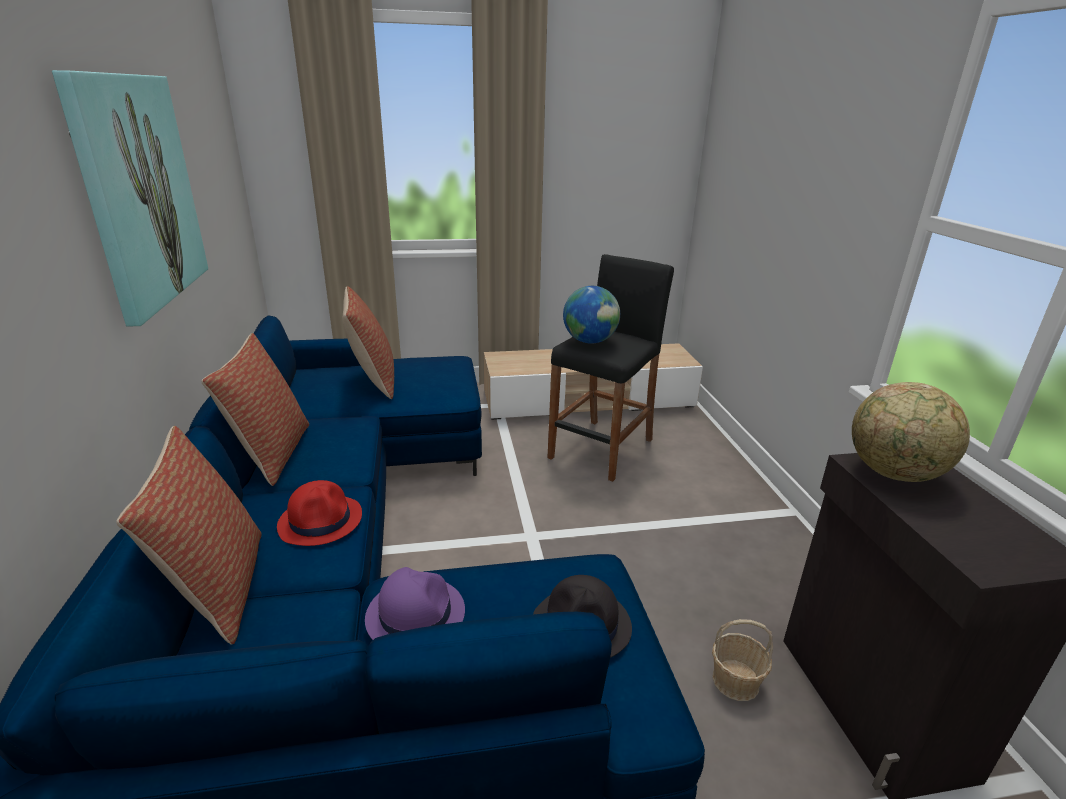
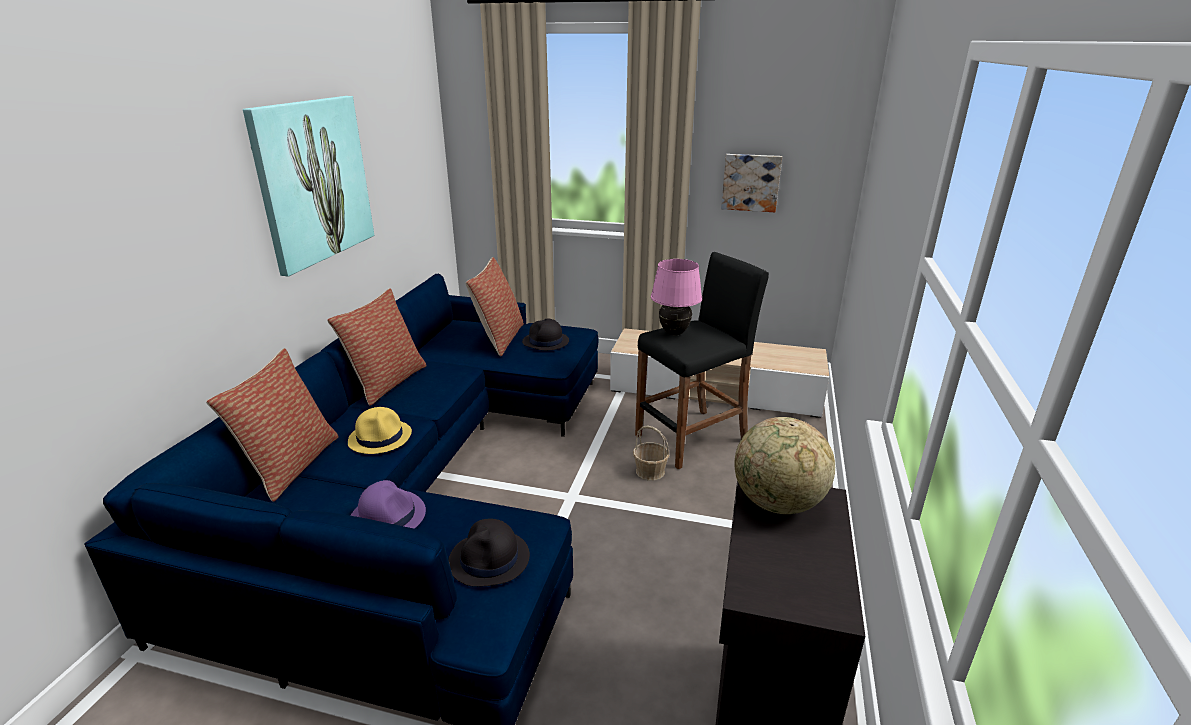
camera: 25 degrees right, 0 degrees up
(321, 520) = (380, 437): red hat -> yellow hat
(429, 375) = (545, 342): none -> black hat
(589, 341) = (674, 333): globe -> pink table lamp
(599, 186) = (751, 182): none -> picture
(736, 681) = (651, 662): basket -> basket (650, 471)

